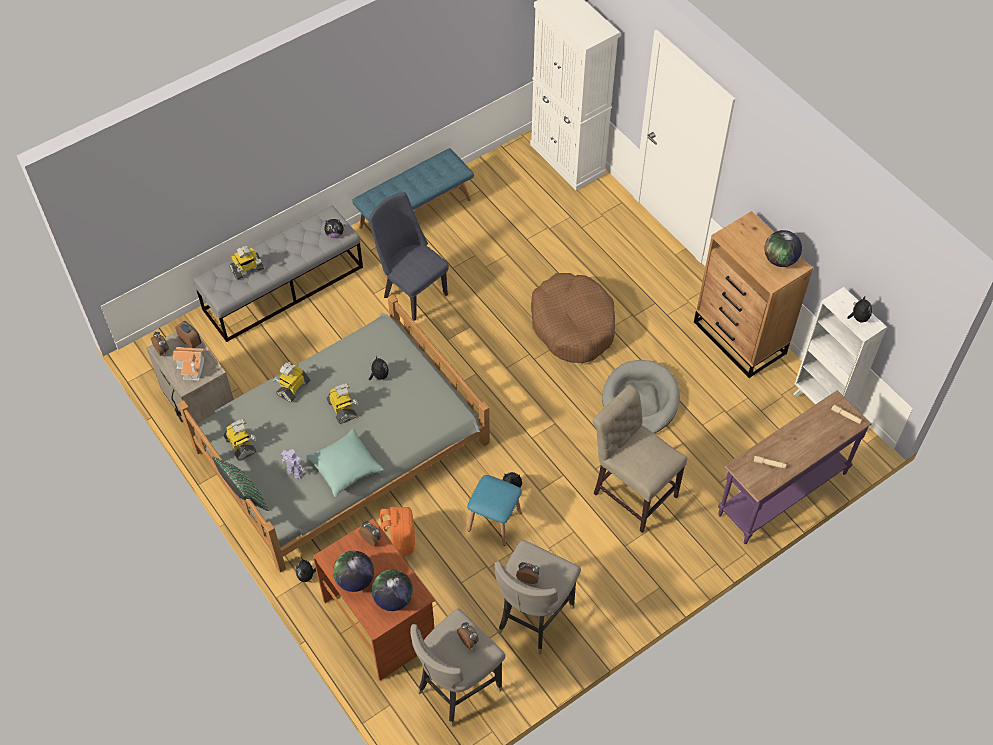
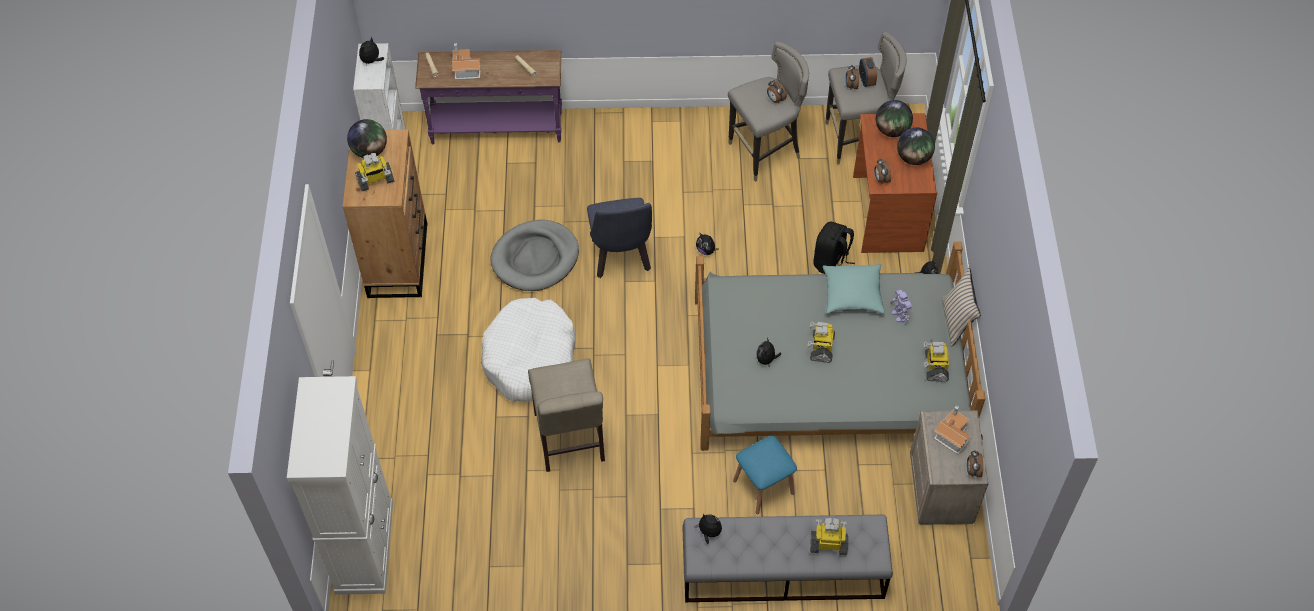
camera: 145 degrees left, 0 degrees up
(190, 342) = (939, 463): alarm clock -> alarm clock (866, 80)
(244, 496) = (956, 321): green pillow -> beige pillow
(293, 388) = (855, 394): toy robot -> toy robot (375, 180)
(399, 541) = (831, 262): orange backpack -> black backpack
(411, 292) = (654, 486): blue chair -> blue chair (621, 259)
(415, 212) = (580, 581): blue bench -> none
(494, 521) = (740, 234): blue stool -> blue stool (763, 487)
(573, 325) = (530, 358): brown dog bed -> white dog bed
(632, 491) = (610, 194): beige chair -> beige chair (569, 441)
(816, 430) = (465, 69): none -> toy house

